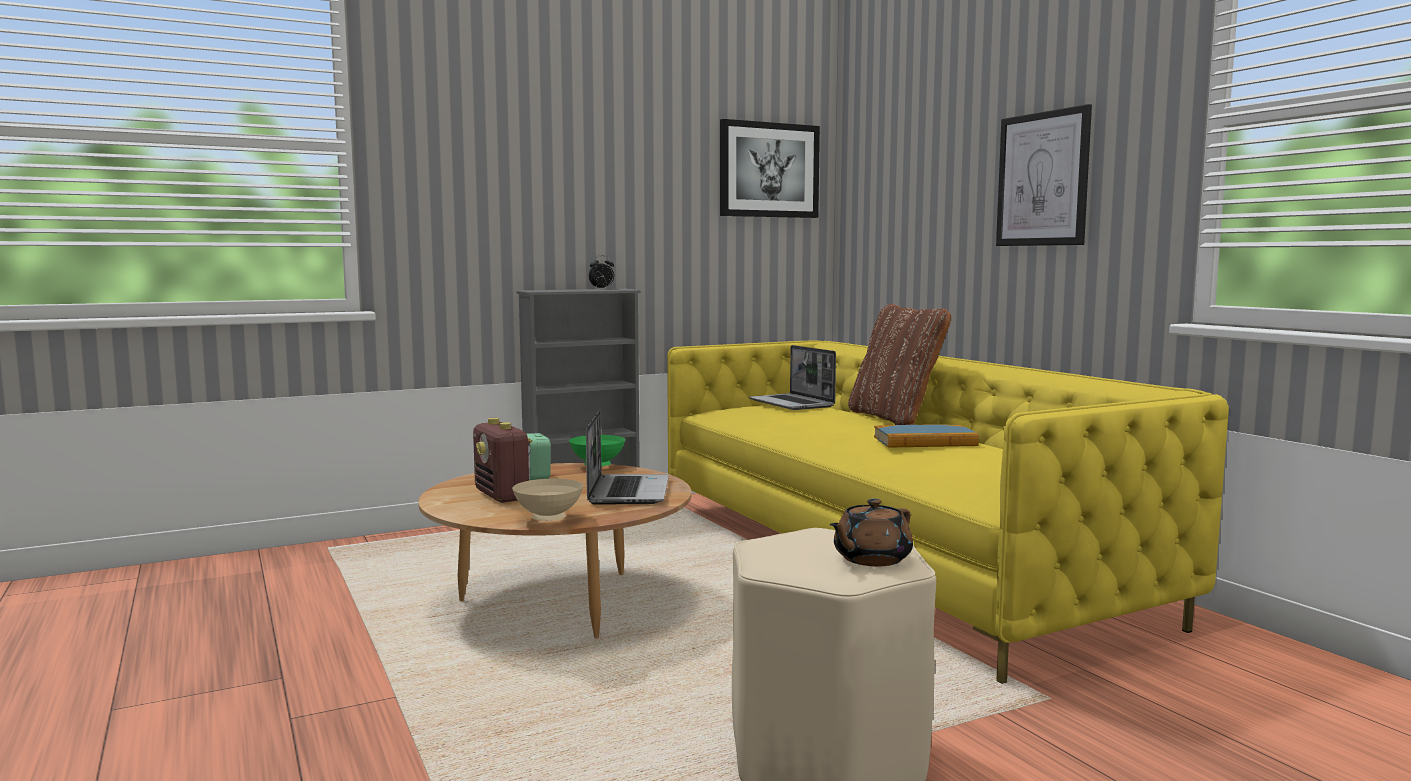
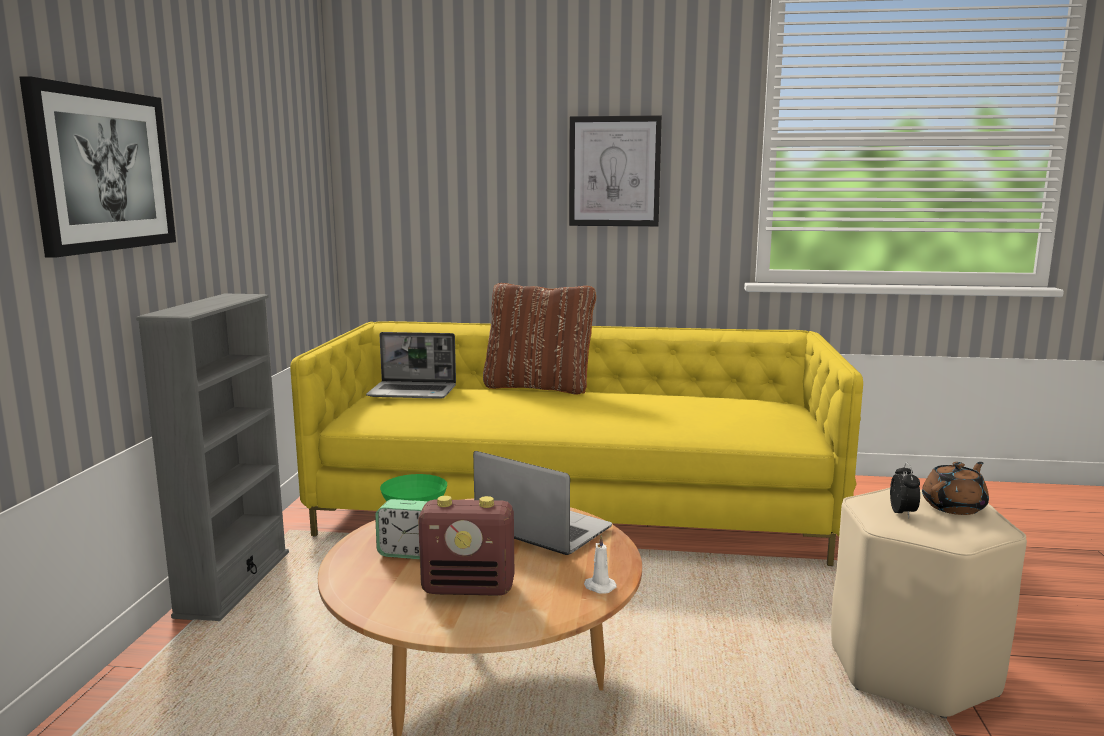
camera: 55 degrees left, 5 degrees up
(550, 519) = (599, 587): beige bowl -> white candle
(602, 289) = (223, 298): alarm clock -> alarm clock (903, 513)
(769, 170) = (297, 142): picture -> picture (103, 170)
(870, 559) = (954, 507): brown teapot -> brown teapot turned 120 degrees counterclockwise
(925, 441) = (637, 403): book -> none

